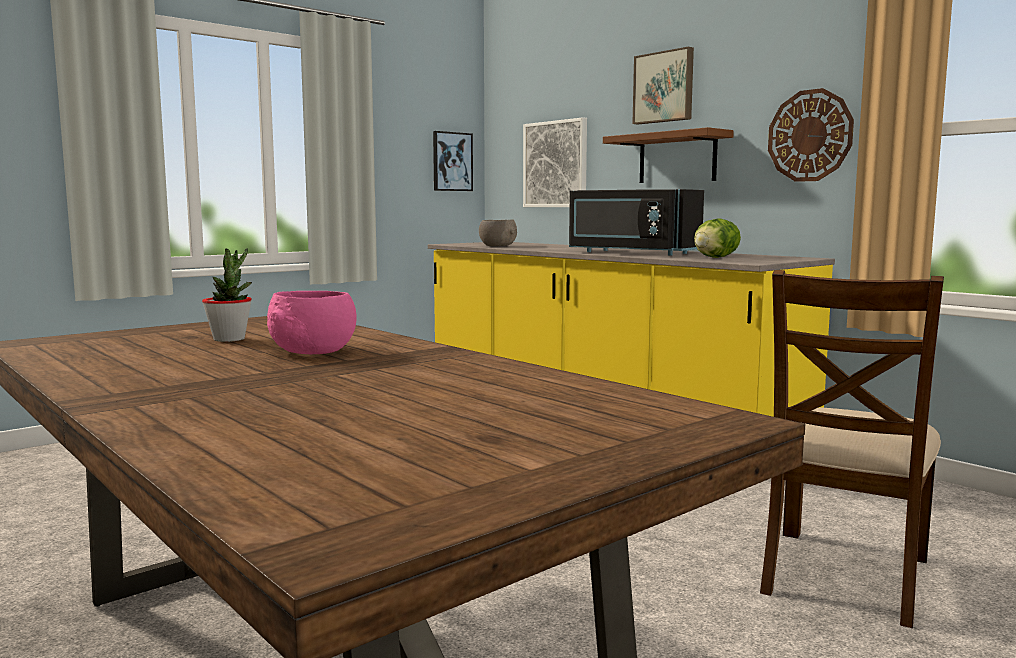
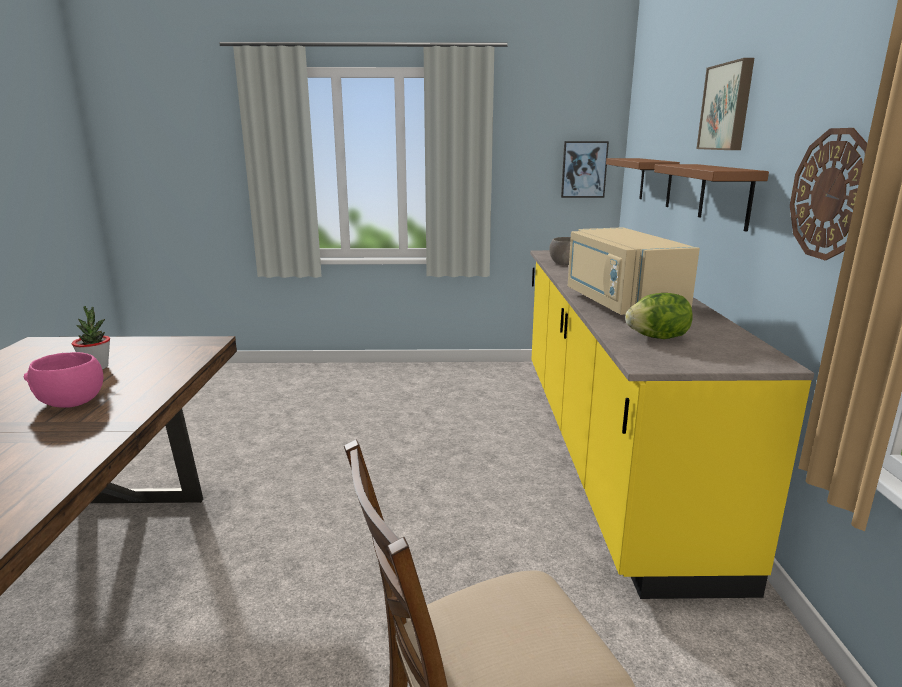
camera: 40 degrees right, 10 degrees up
(555, 164) = (655, 181): picture -> brown shelf
(630, 253) = (620, 304): black microwave -> beige microwave

